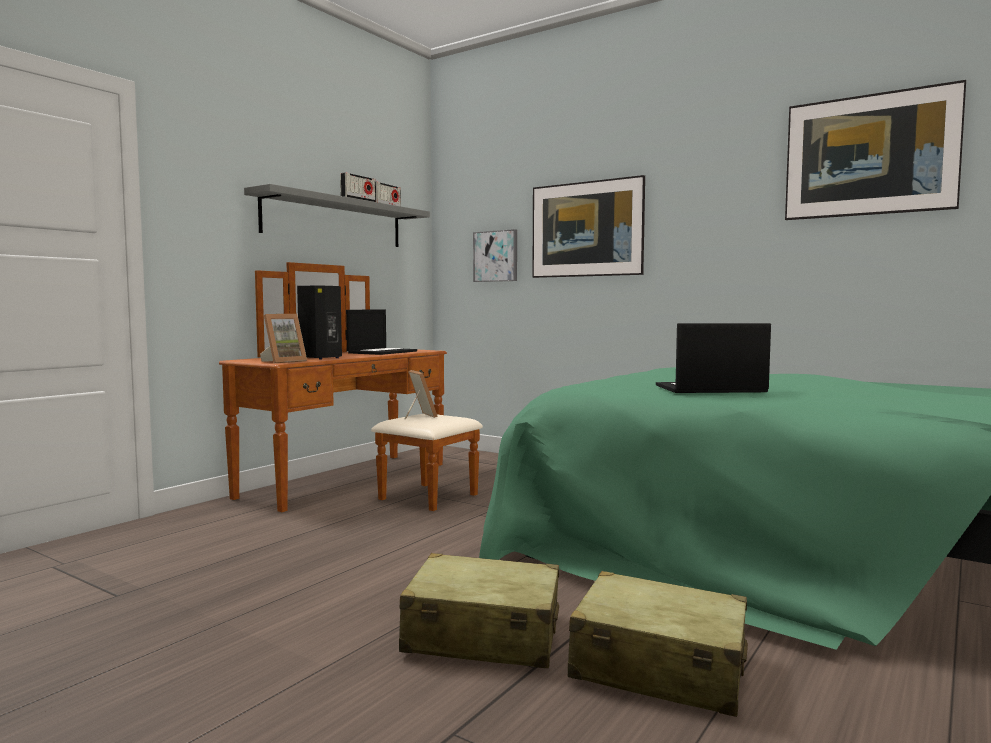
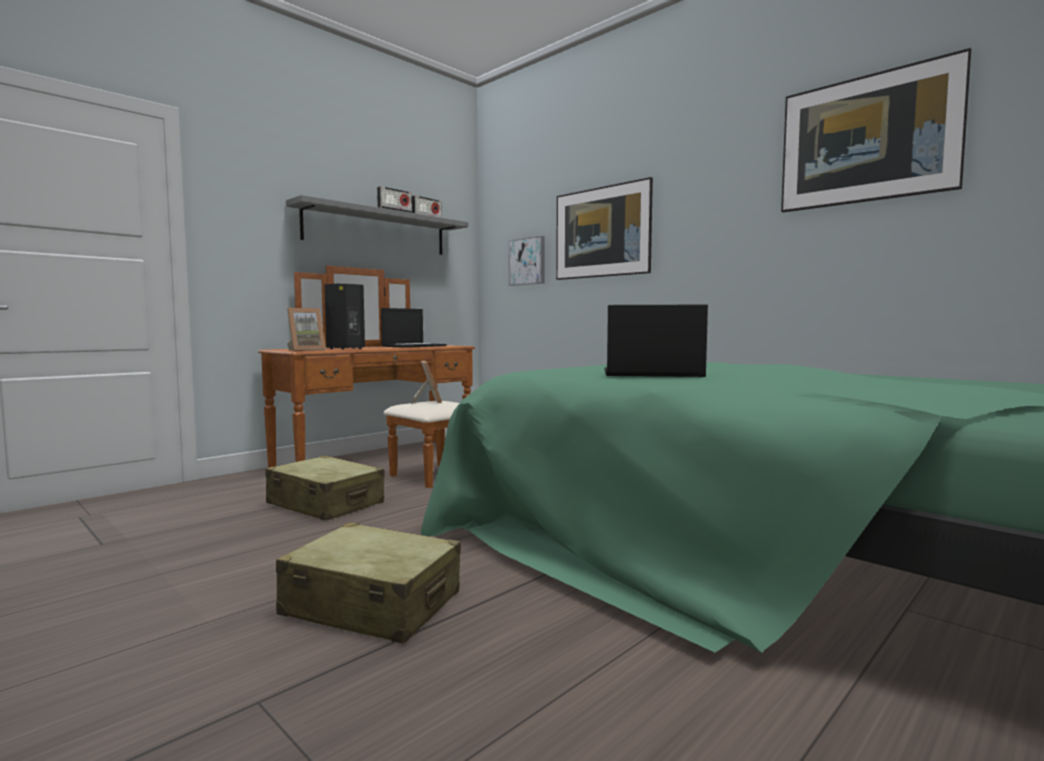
camera: 10 degrees right, 0 degrees up
(658, 667) = (517, 653): beige suitcase -> beige suitcase (326, 504)

